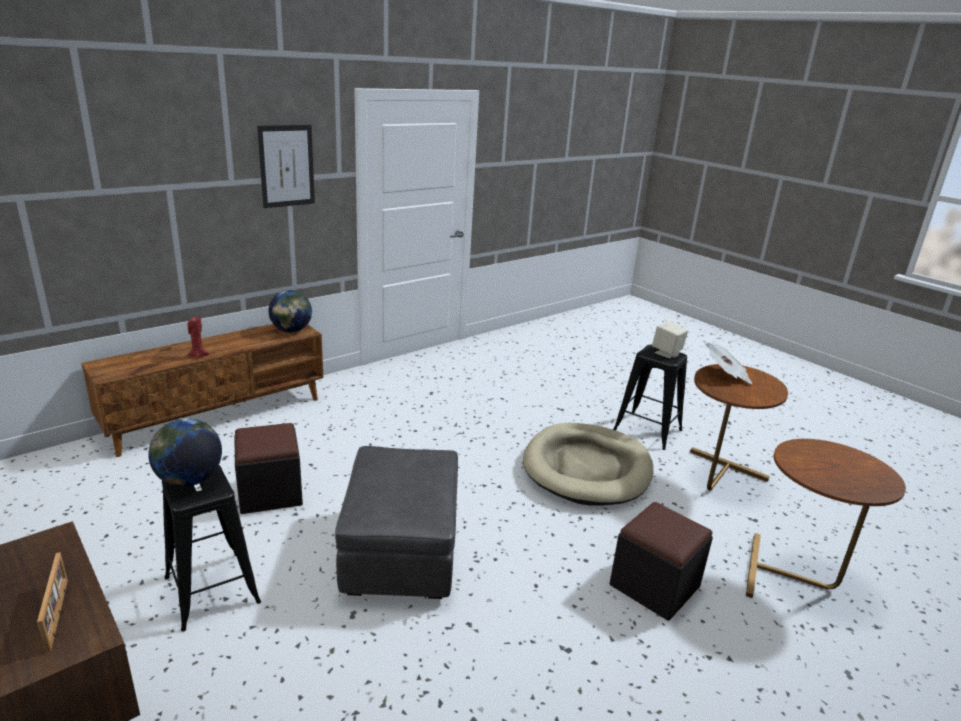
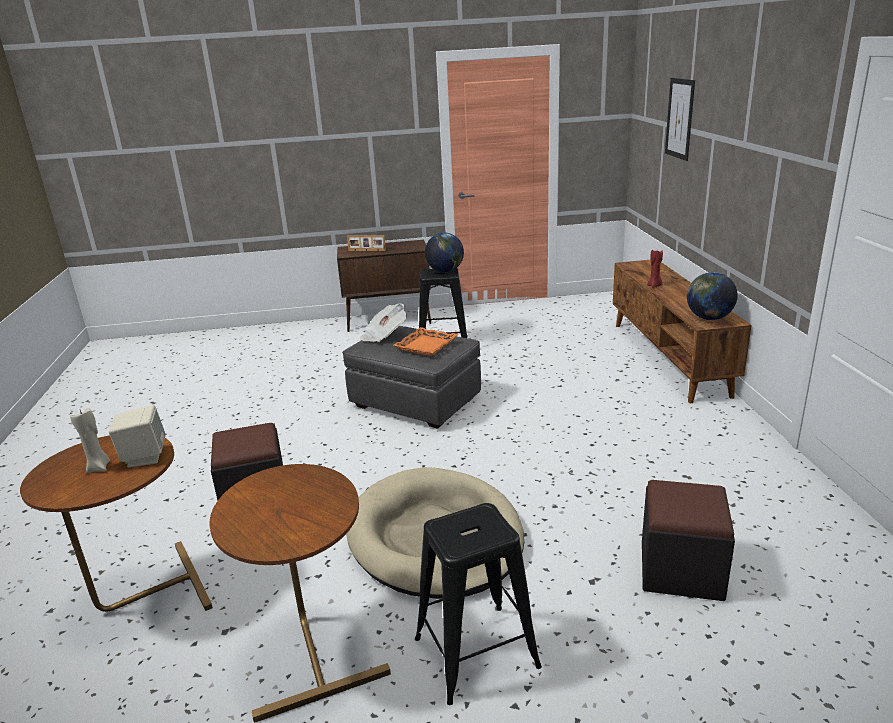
camera: 125 degrees right, 0 degrees up
(270, 493) = (529, 368): black ottoman -> black ottoman (681, 570)
(287, 166) = (778, 137): picture -> picture (679, 118)
(406, 468) = (426, 345): none -> orange tray
(667, 353) = (469, 536): beige speaker -> beige speaker (144, 457)
(726, 375) = (316, 507): newspaper -> newspaper (384, 335)
(838, 467) = (99, 467): none -> beige candle

